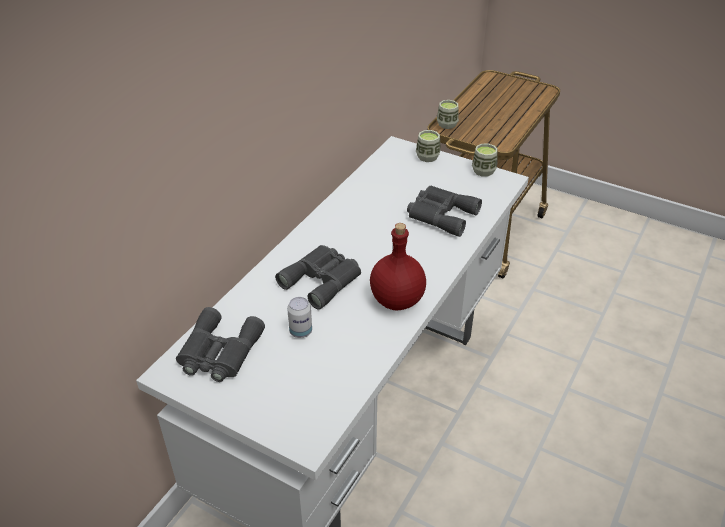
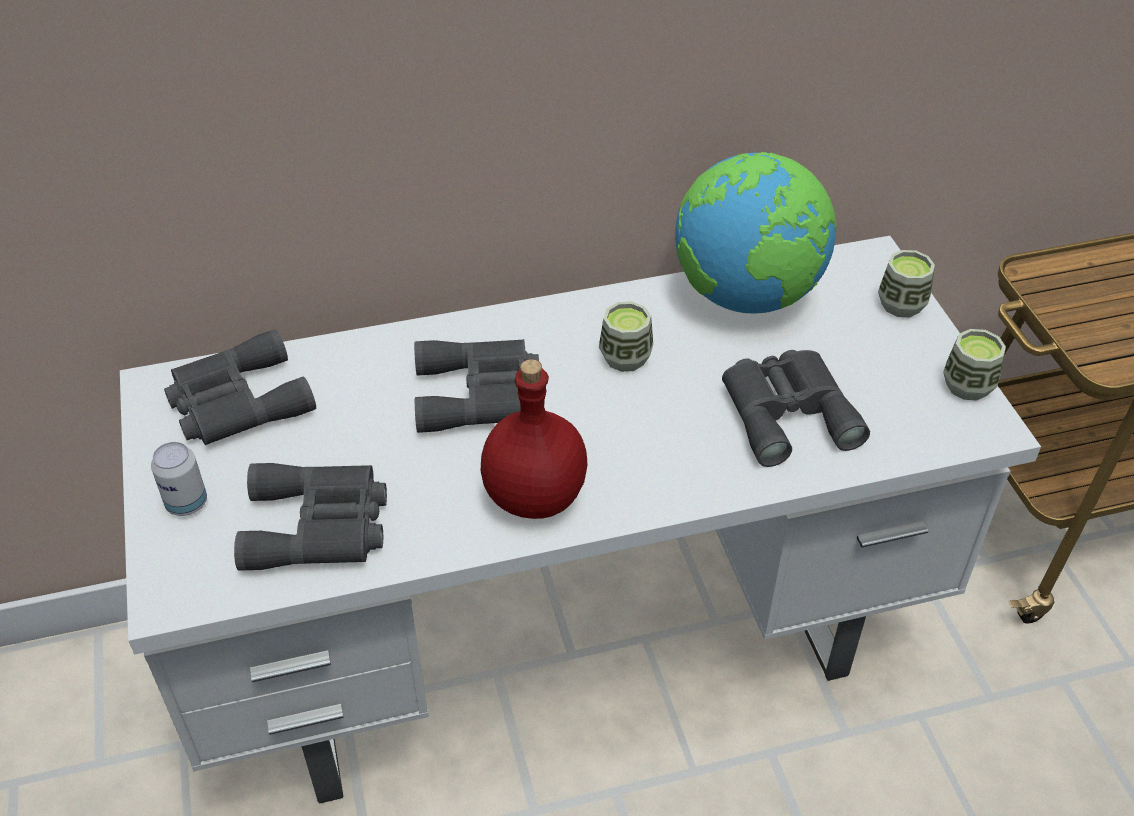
camera: 45 degrees right, 5 degrees up
(300, 331) = (357, 446): can -> can (187, 503)
(330, 370) = (320, 526): none -> grey binoculars
(372, 184) = (747, 296): none -> globe
(447, 124) = (1047, 272): cup -> cup (625, 357)

